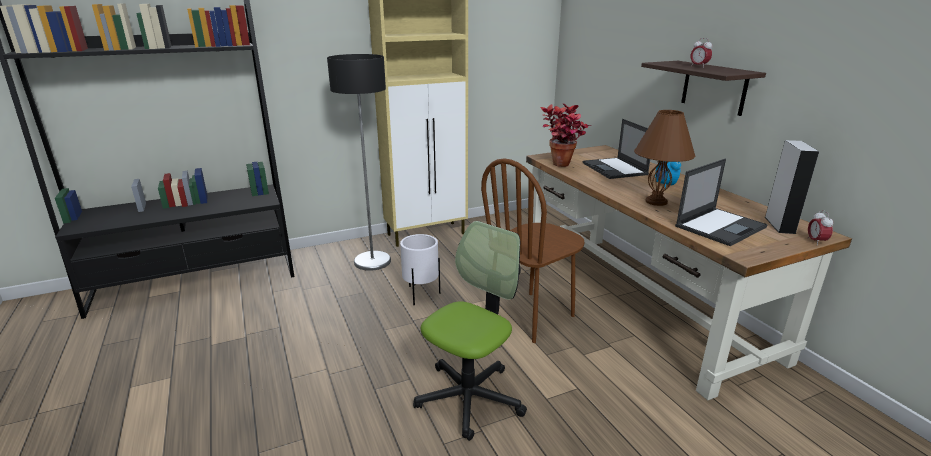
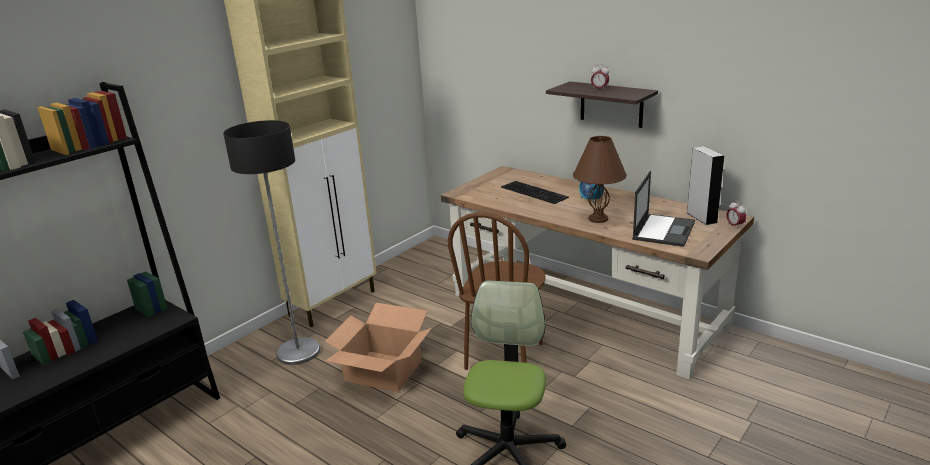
camera: 25 degrees left, 0 degrees up
(421, 295) = (383, 371): white planter -> cardboard box
(561, 166) = (486, 200): potted plant -> none
(615, 169) = (535, 192): laptop -> keyboard

